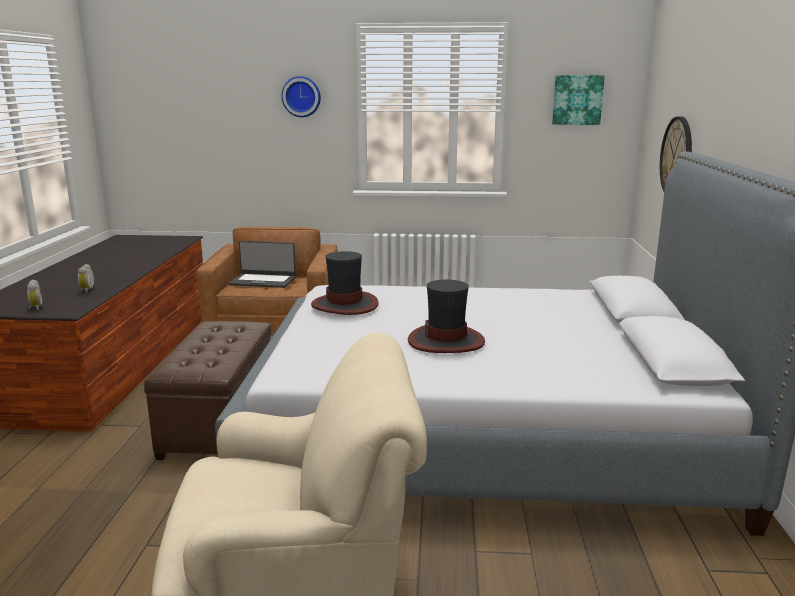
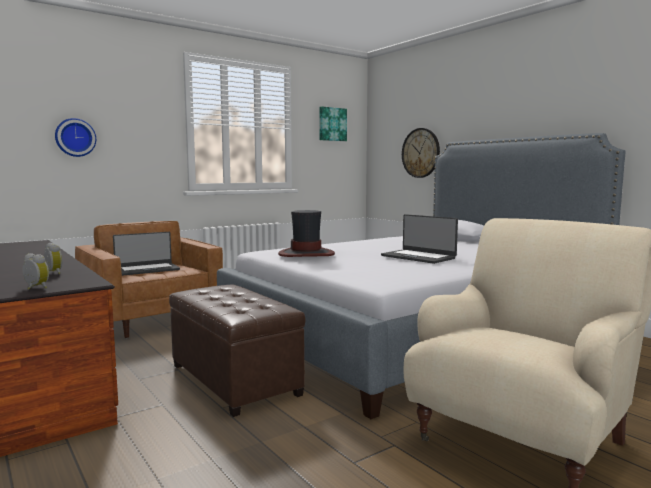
camera: 40 degrees left, 10 degrees down
(301, 96) = (137, 108): wall clock -> wall clock (75, 137)
(446, 341) = (418, 257): hat -> laptop

